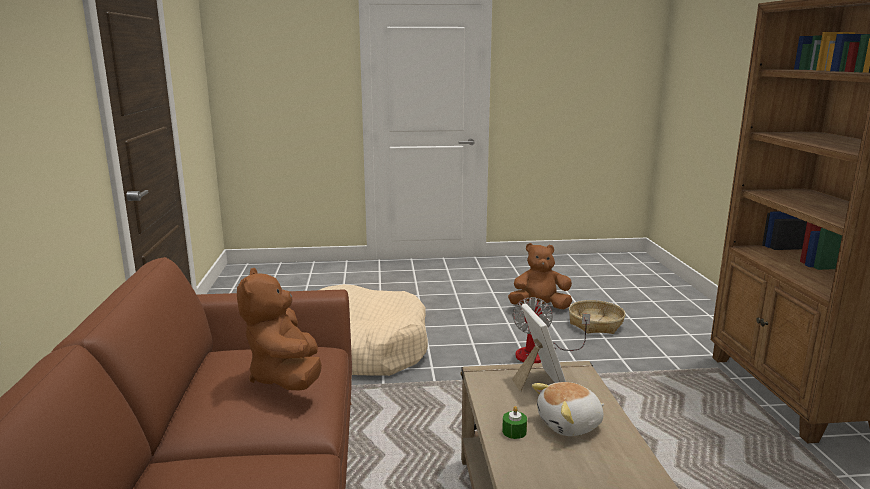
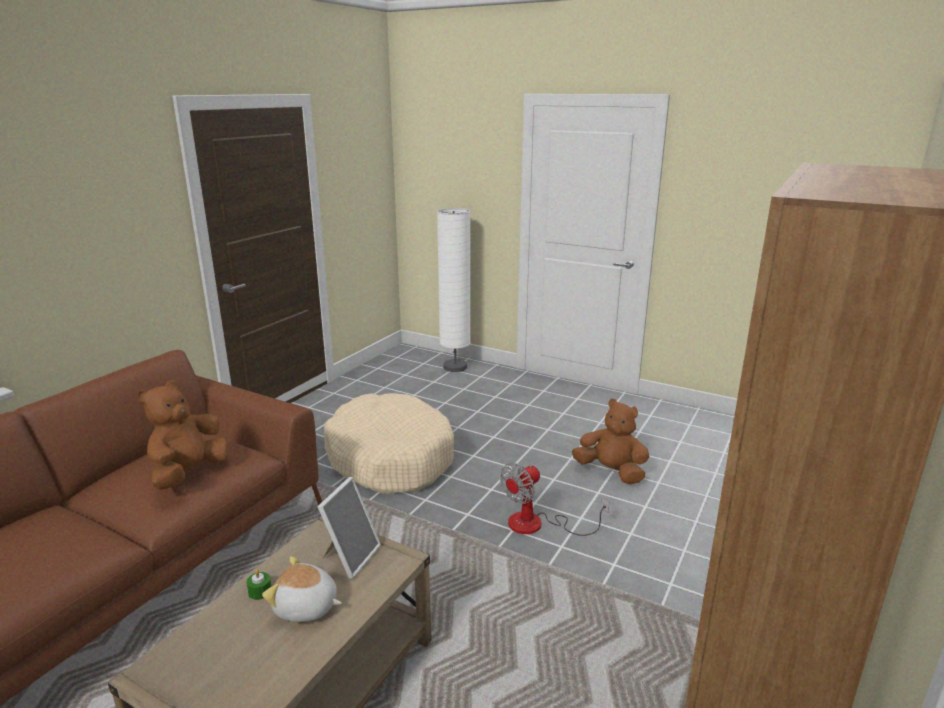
camera: 35 degrees right, 5 degrees up
(311, 271) = (455, 367): none -> white floor lamp
(595, 324) = (643, 514): basket -> none

